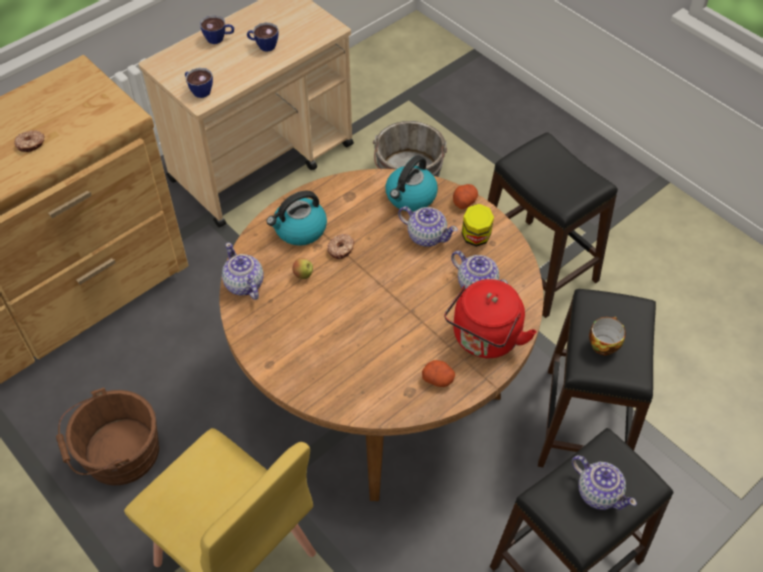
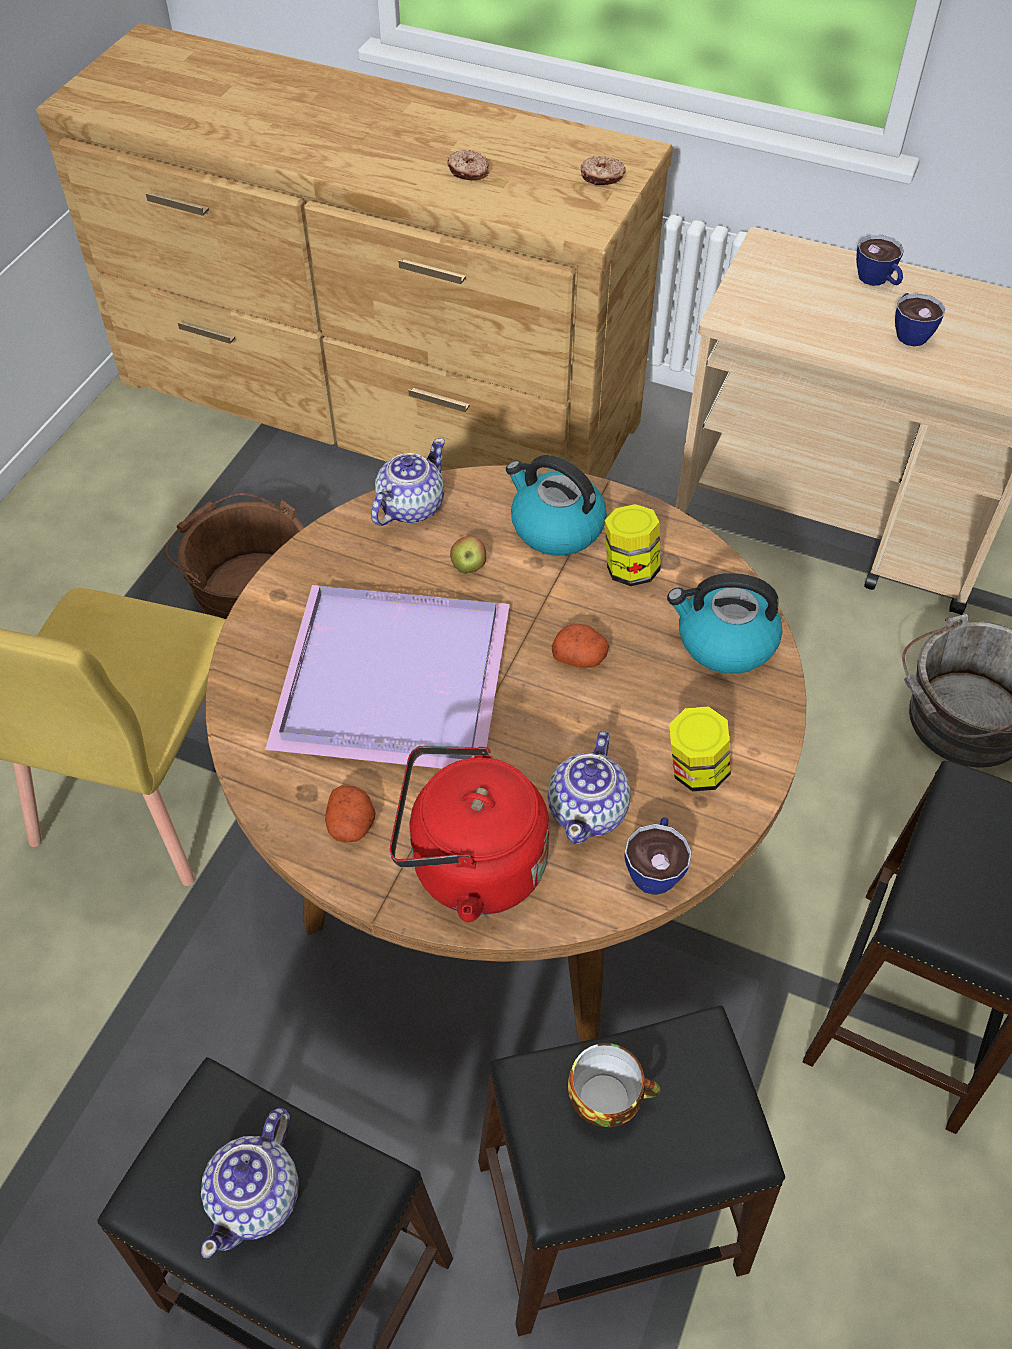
camera: 65 degrees right, 0 degrees up
(198, 90) = (751, 305): cup -> cup (655, 867)
(341, 249) = (548, 593): donut -> donut (602, 177)
(345, 212) = (630, 569): none -> jar
(358, 329) = (398, 677): none -> purple tray
(426, 236) = (651, 696): teapot -> none
(464, 201) = (771, 723): potato -> potato (580, 657)

